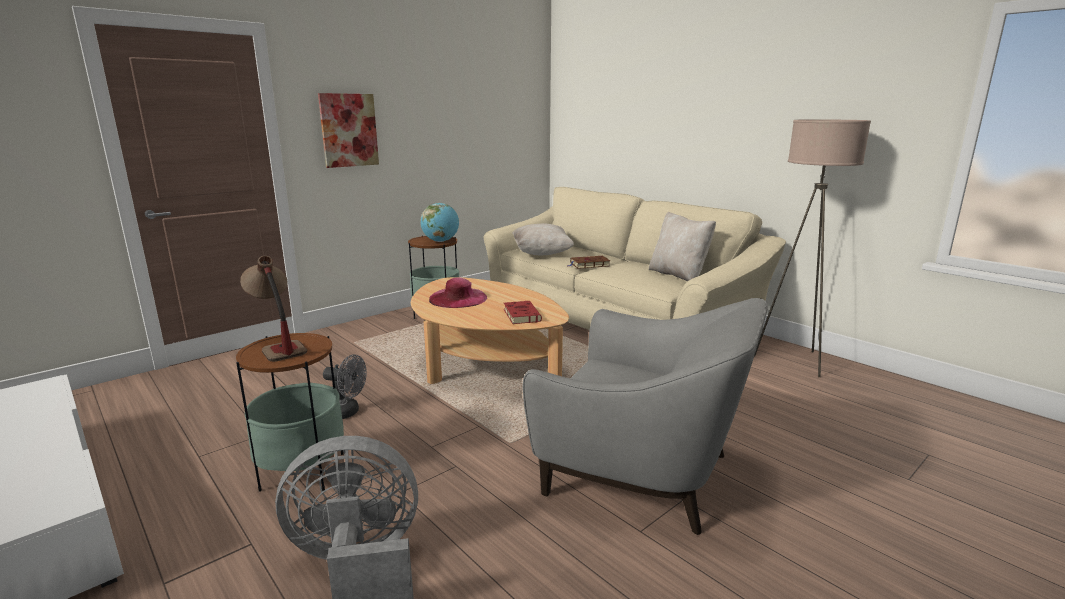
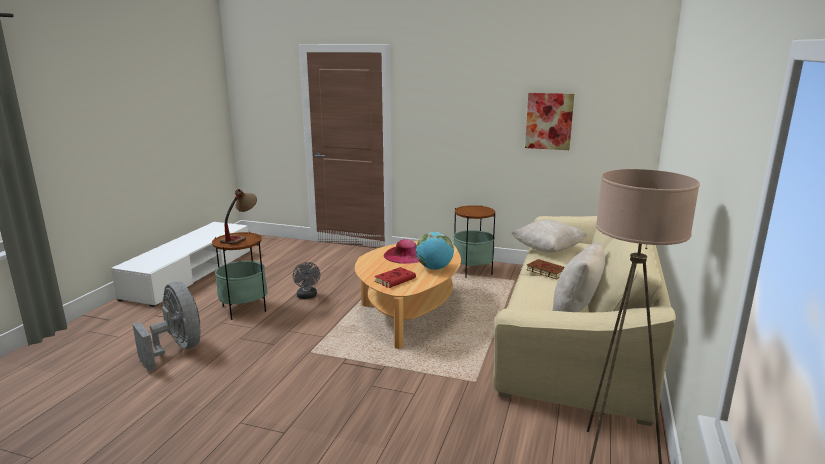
camera: 60 degrees right, 0 degrees up
(349, 130) = (438, 116): picture -> picture (549, 121)
(441, 241) = (475, 213): globe -> globe (434, 268)
(640, 473) = (307, 408): grey armchair -> none

